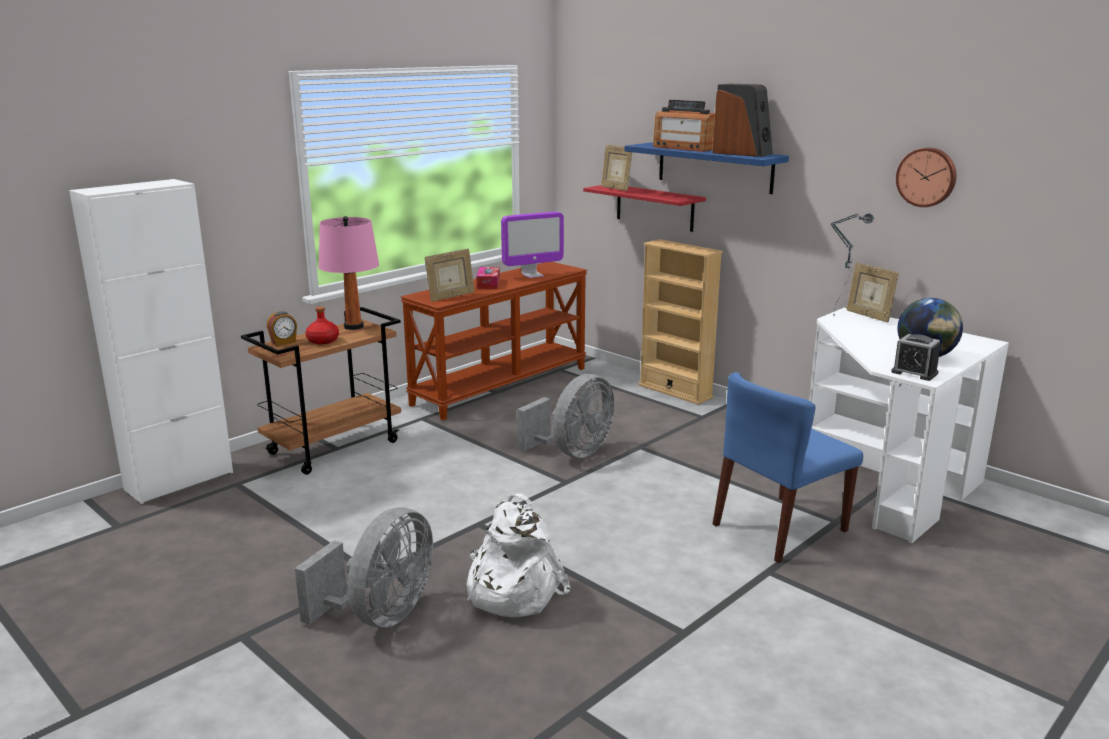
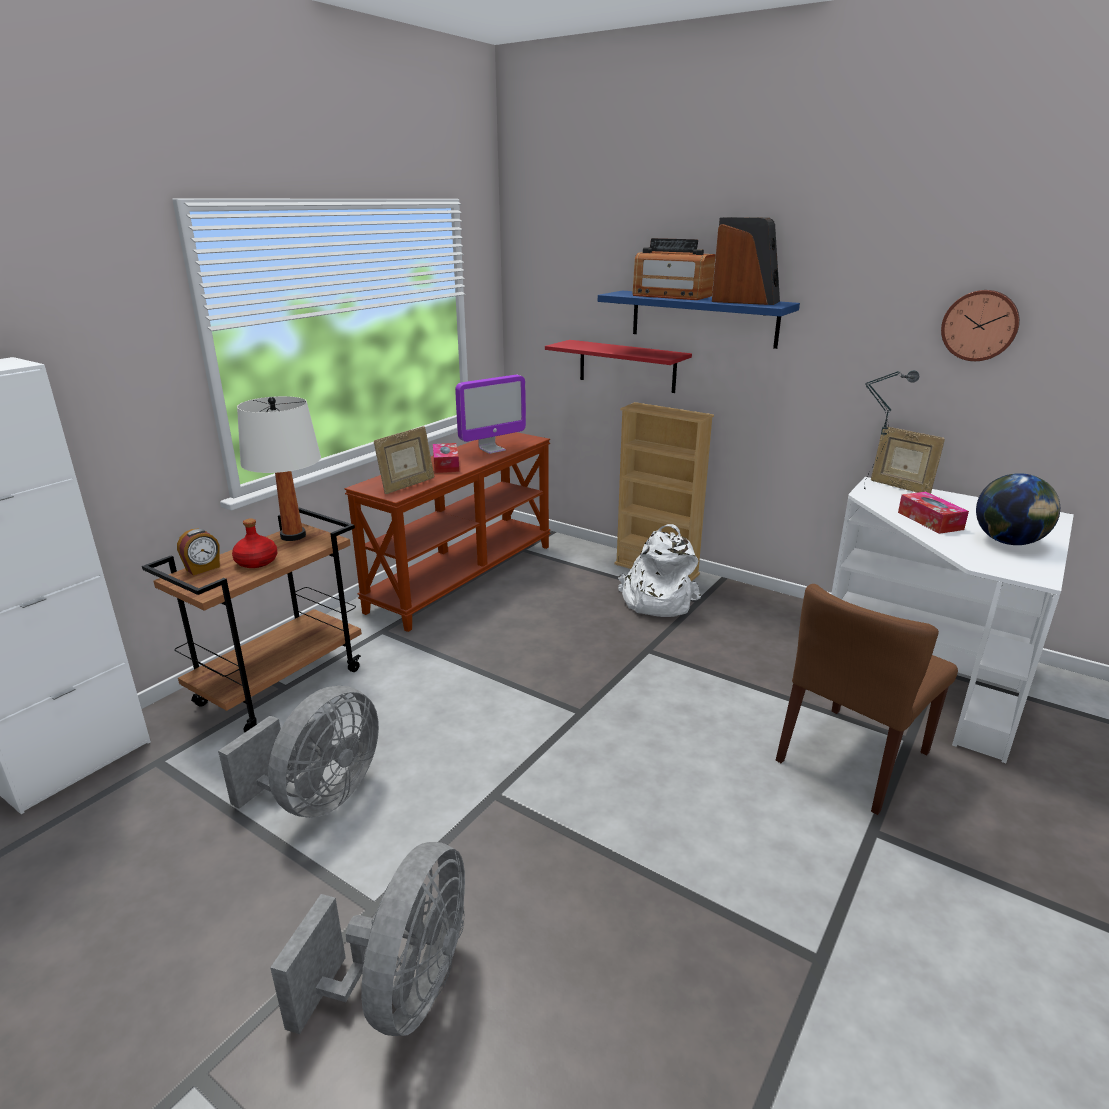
camera: 10 degrees left, 5 degrees up
(353, 326) = (293, 536): pink table lamp -> white table lamp
(511, 591) = (570, 913): white backpack -> white backpack (656, 601)
(573, 452) = (574, 666): grey fan -> grey fan (319, 798)
(615, 189) = (583, 346): picture frame -> none
(779, 528) = (853, 758): blue chair -> brown chair
(871, 339) = (930, 521): none -> tissue box
(914, 373) = (1018, 569): alarm clock -> none

